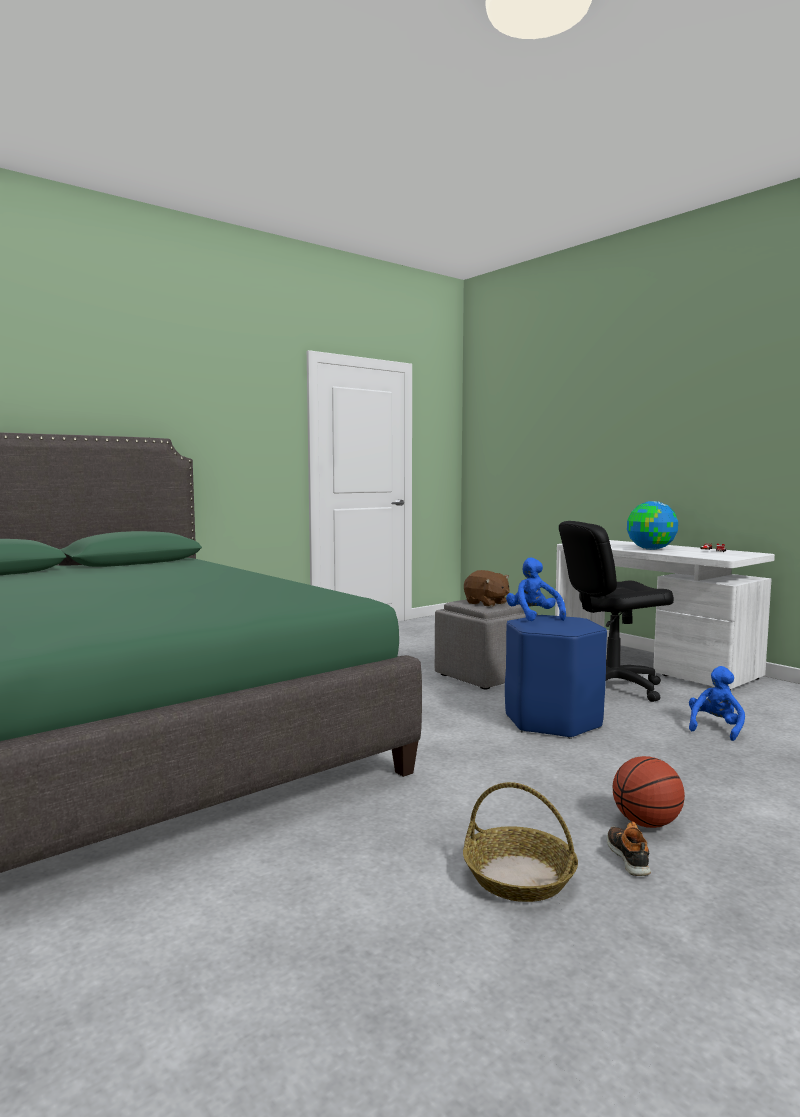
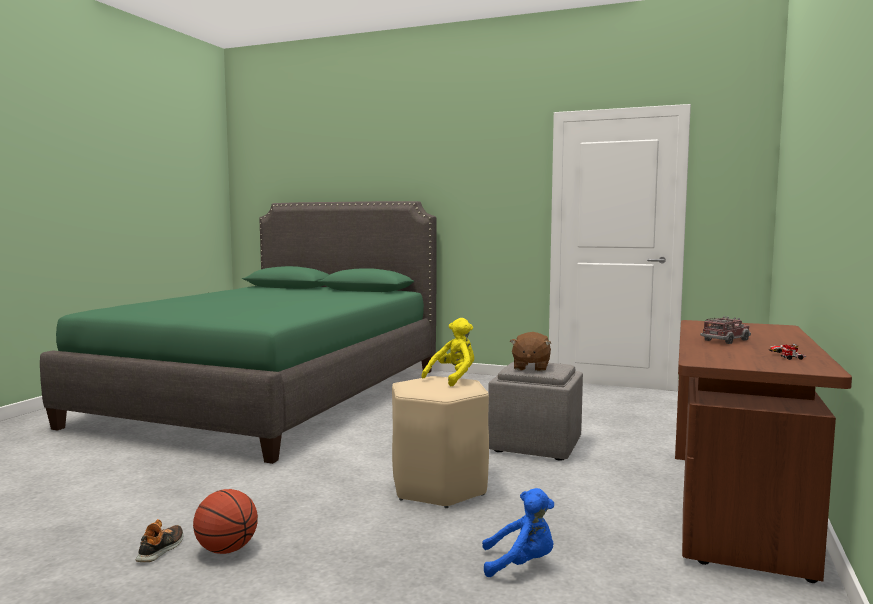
camera: 60 degrees right, 0 degrees up
(518, 877) = (122, 518): basket -> none
(533, 616) = (453, 378): blue plush toy -> yellow plush toy
(553, 721) = (439, 487): blue stool -> beige stool
(611, 687) = (592, 497): black office chair -> none
(629, 857) = (161, 549): shoe -> shoe turned 45 degrees counterclockwise
(651, 549) = (725, 340): globe -> toy truck
(653, 665) = (739, 509): white desk -> brown desk

